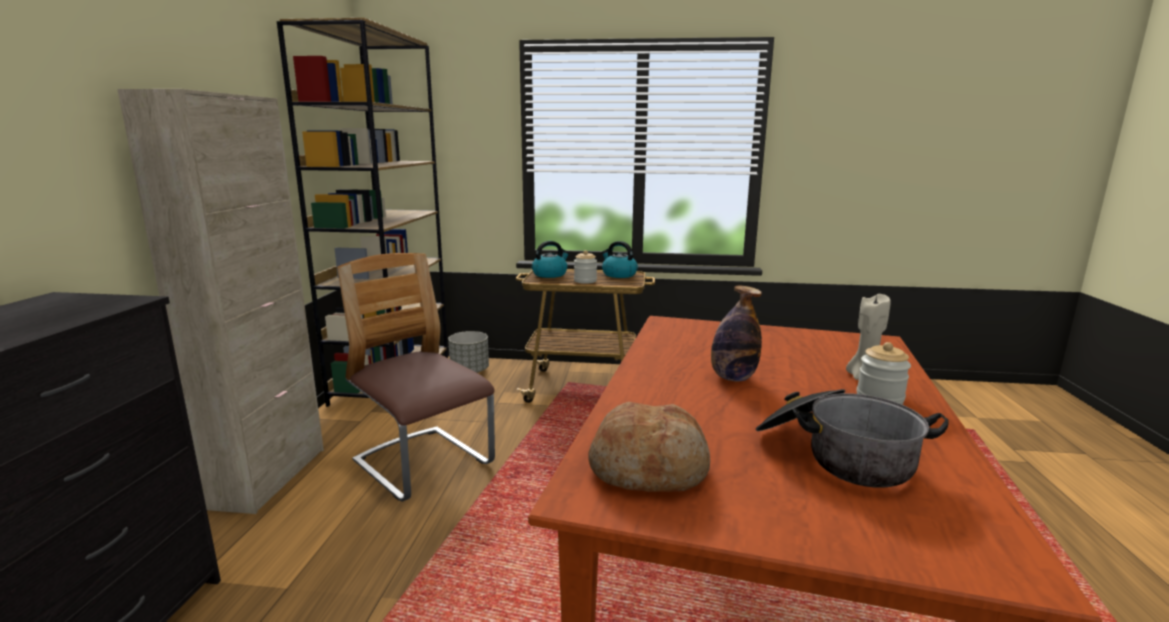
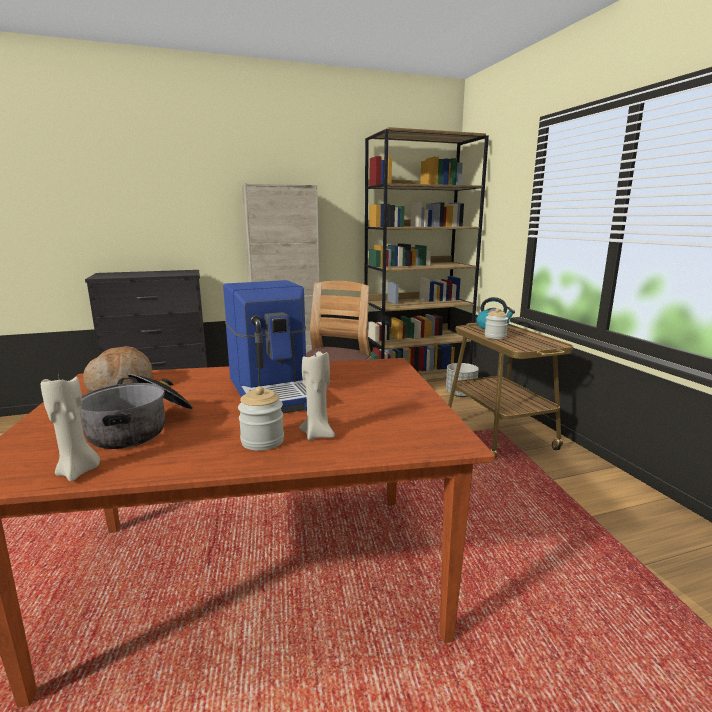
camera: 65 degrees right, 0 degrees up
(618, 274) = (540, 341): kettle -> none
(732, 378) = (275, 391): bottle -> coffee machine
(972, 494) = (78, 472): none -> beige candle

